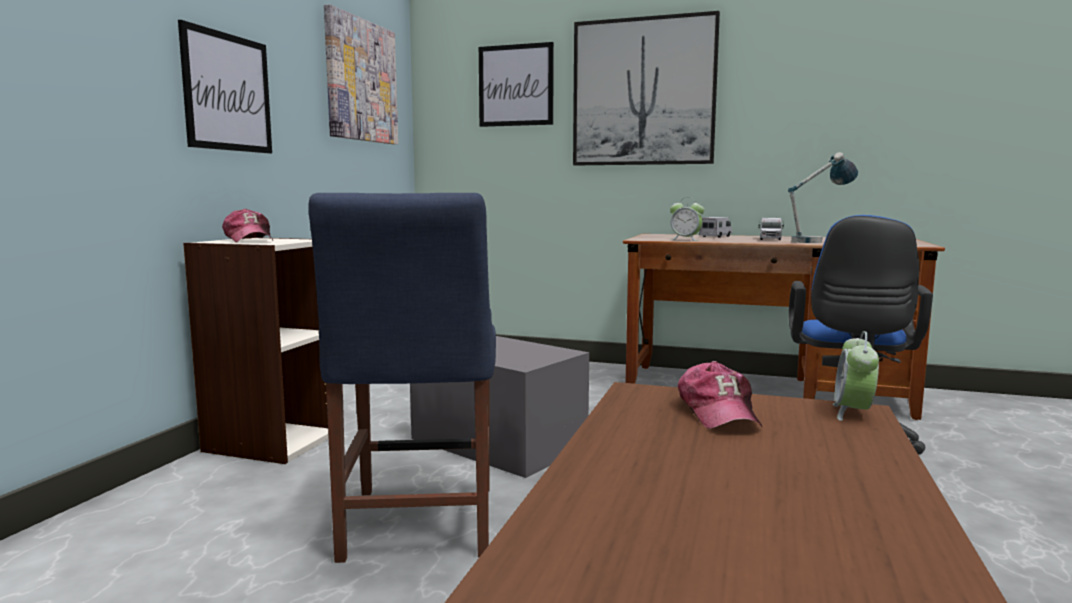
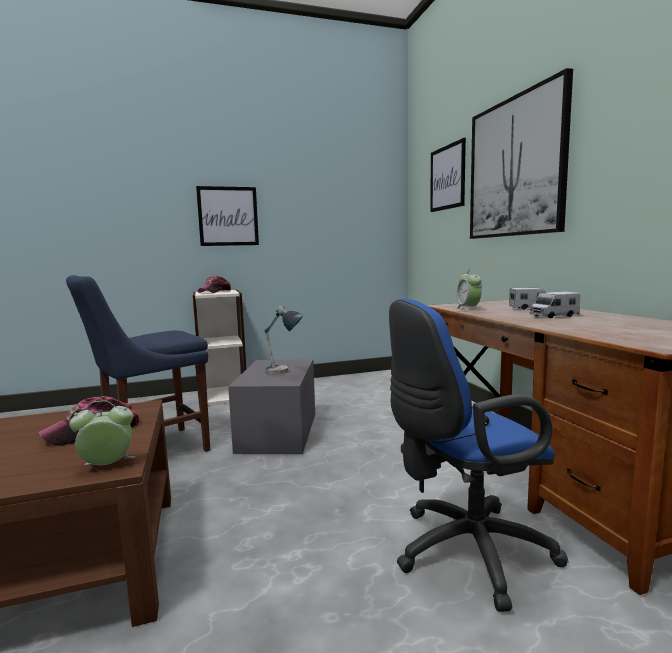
camera: 55 degrees right, 0 degrees up
(361, 81) = (345, 193): picture -> none
(818, 241) = (574, 324): table lamp -> table lamp (283, 373)

